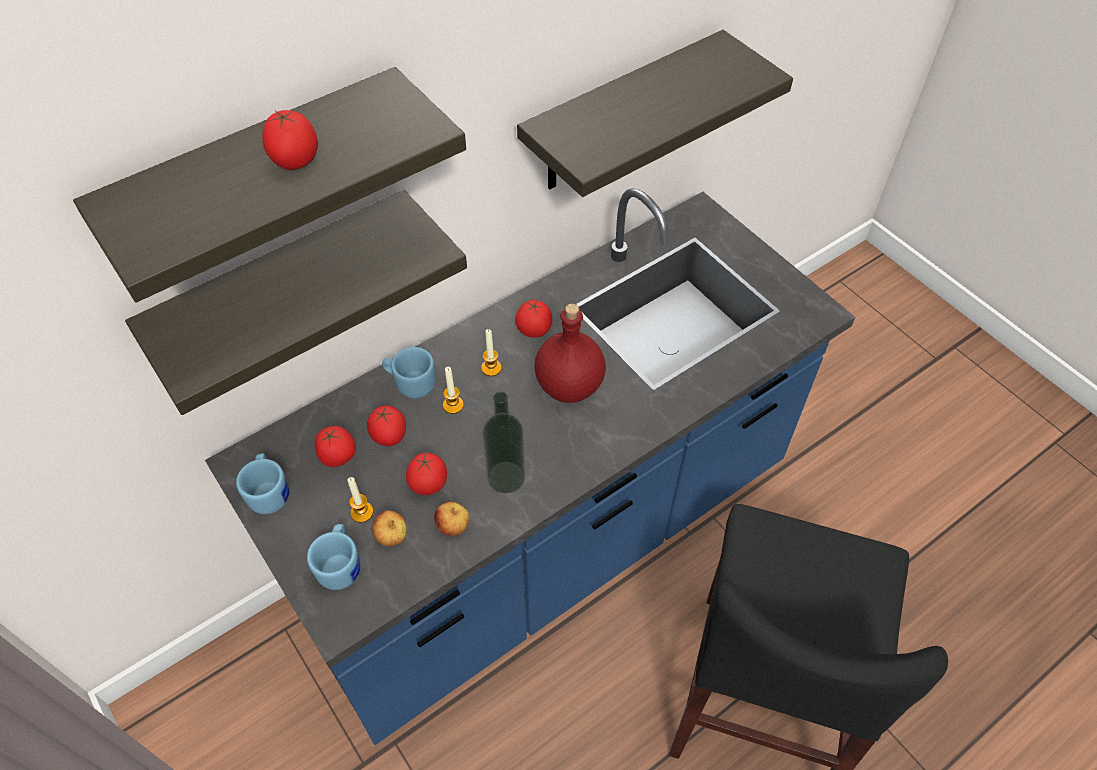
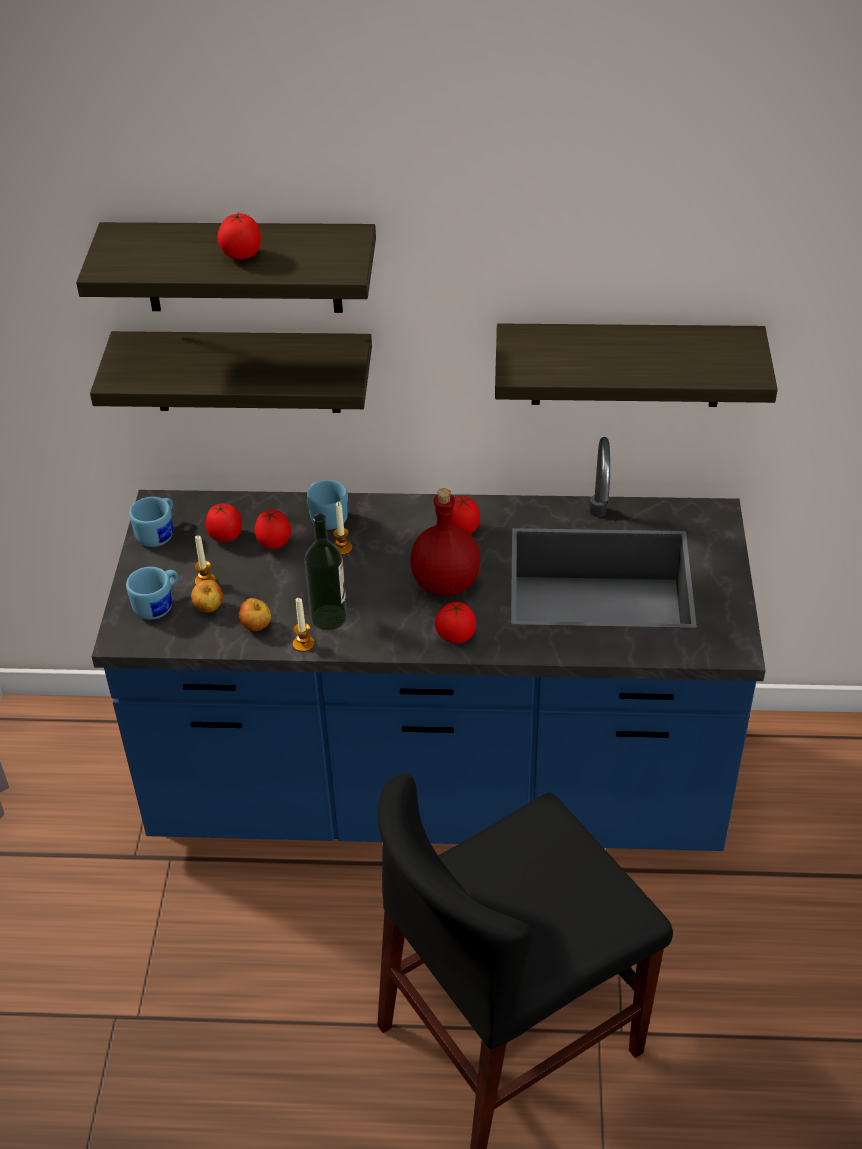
camera: 40 degrees right, 10 degrees down
(428, 485) = (268, 590): tomato -> tomato (455, 637)
(491, 368) = (398, 538): candle -> candle (303, 644)

